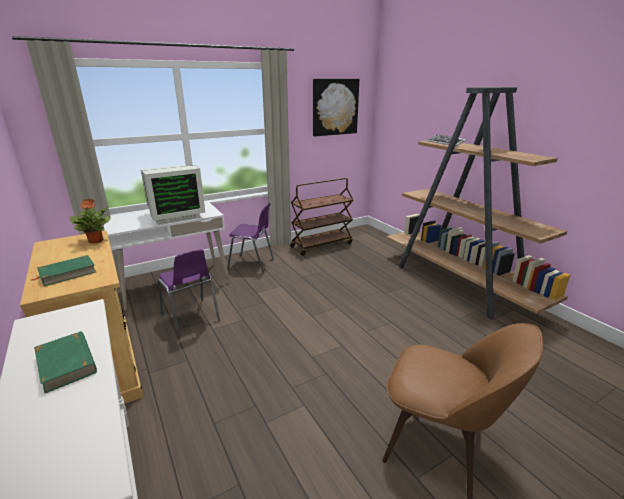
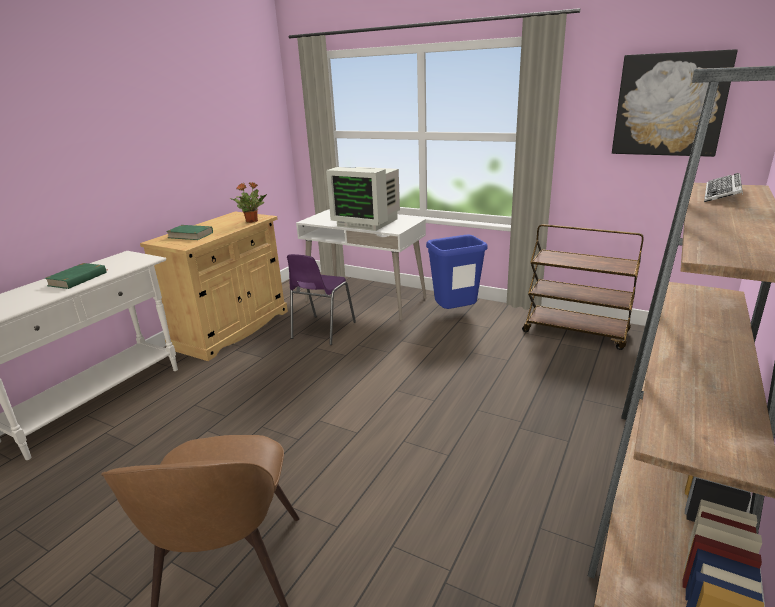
camera: 60 degrees right, 0 degrees up
(252, 264) = (455, 314): purple chair -> blue trash can

